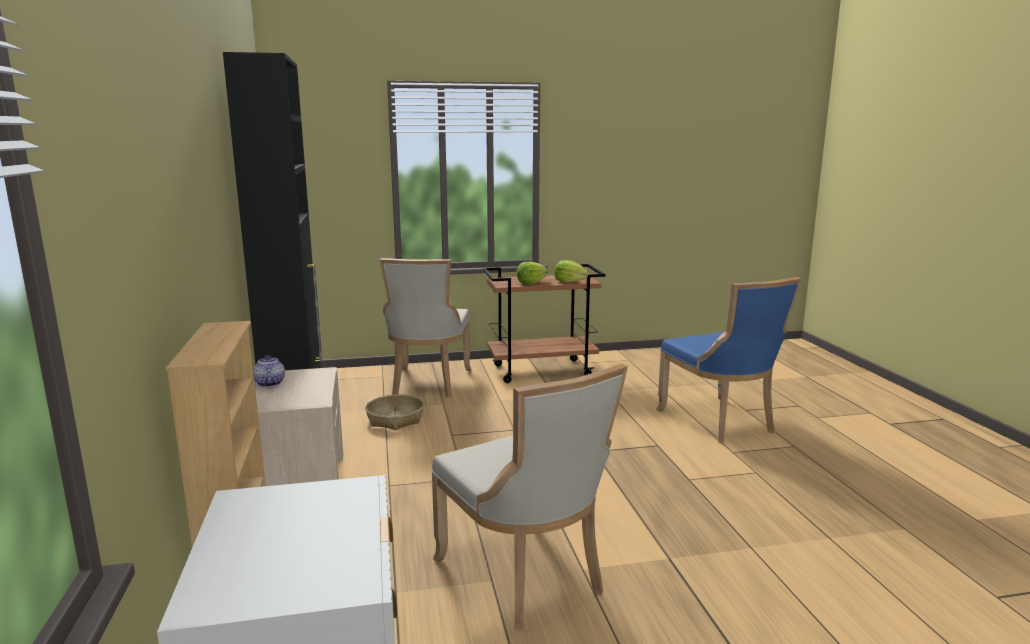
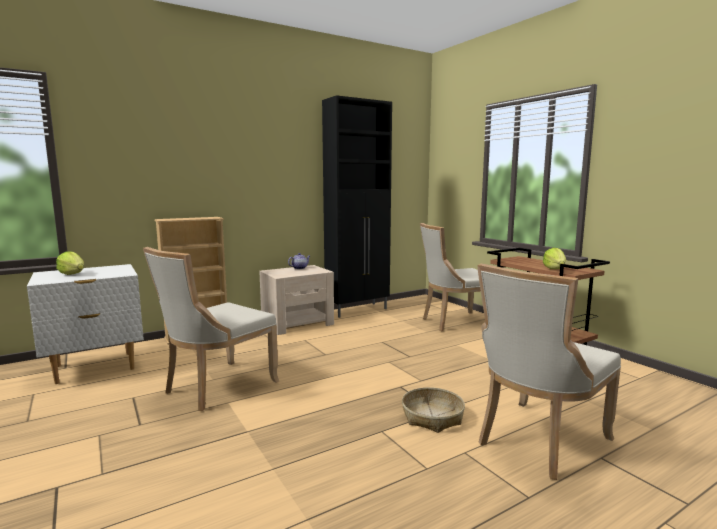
camera: 70 degrees right, 5 degrees down
(395, 419) = (388, 326): basket -> basket (432, 417)
(531, 283) = (525, 263): lettuce -> lettuce (73, 274)
(720, 422) = (538, 441): blue chair -> beige chair

